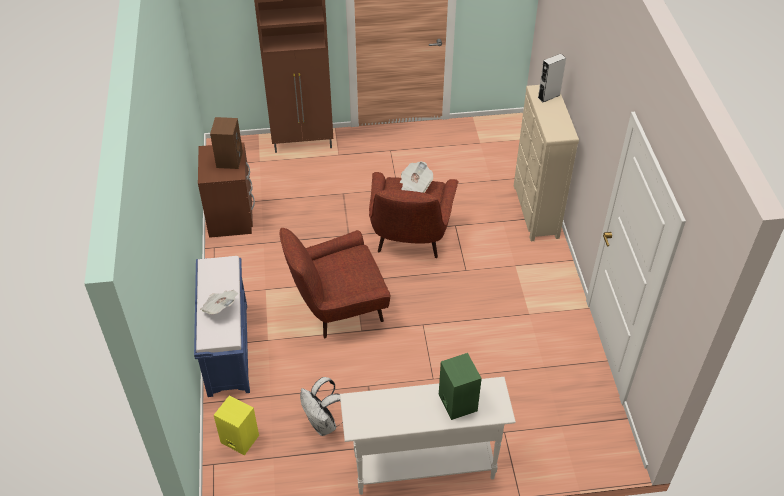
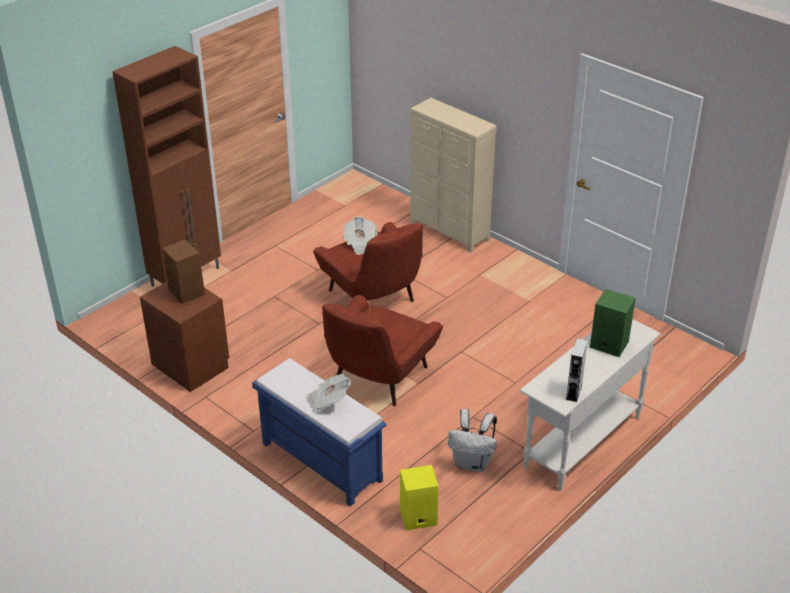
camera: 40 degrees left, 10 degrees down
(548, 96) = (437, 108): grey speaker -> grey speaker (574, 392)

